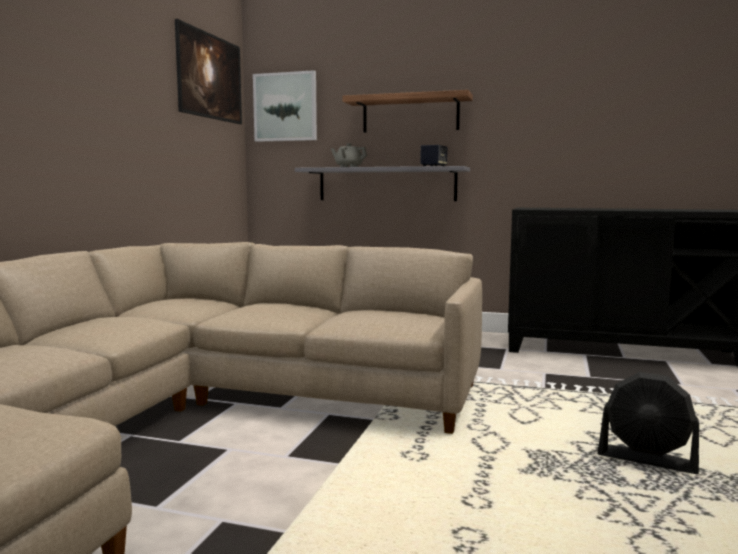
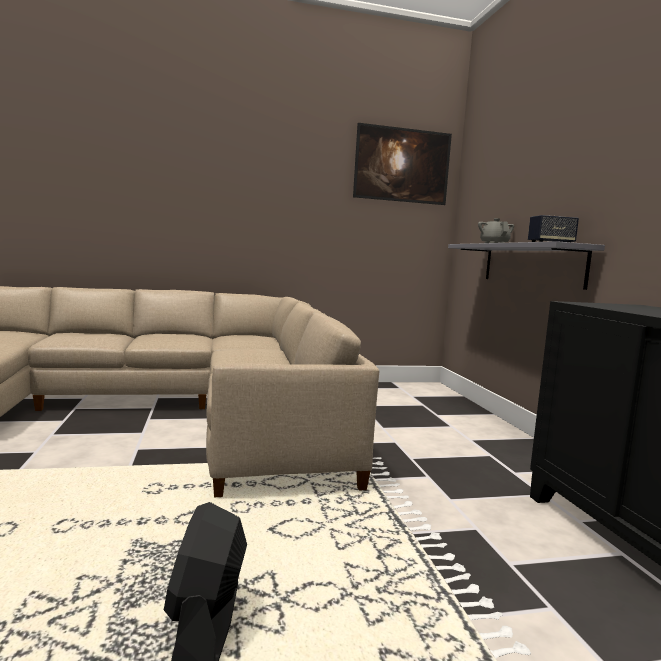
camera: 60 degrees right, 0 degrees up
(285, 107) = (477, 185): picture -> none
(410, 114) = (558, 180): shelf -> none

